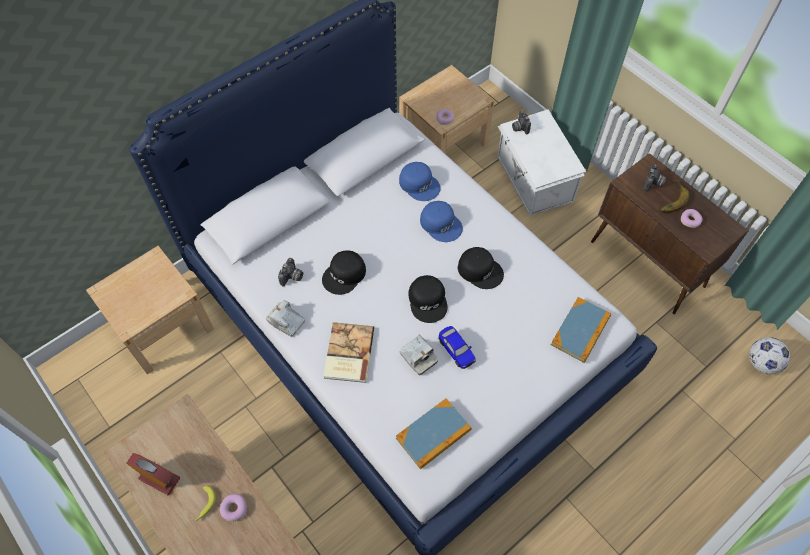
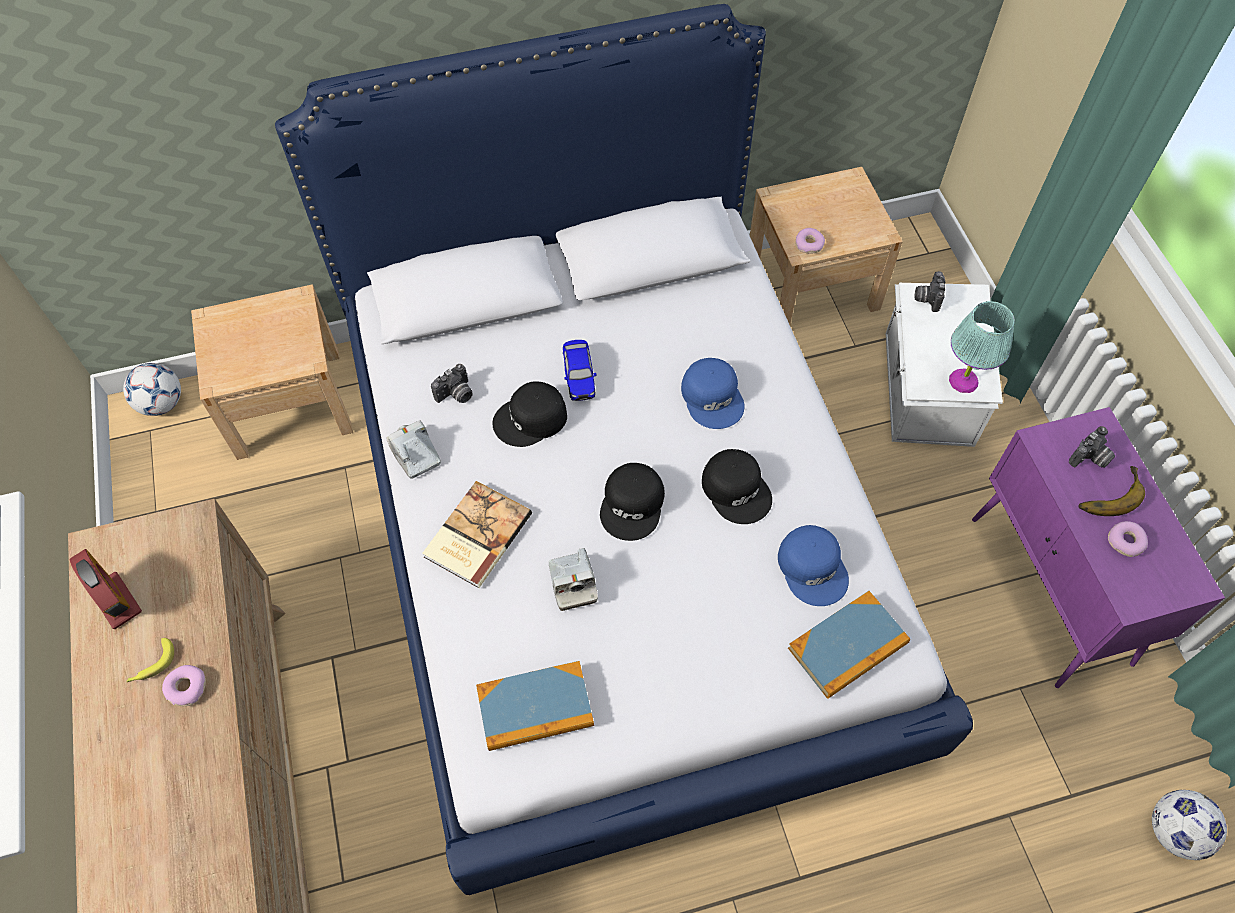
camera: 25 degrees right, 0 degrees up
(77, 359) = (162, 403): none -> football
(419, 184) = (711, 326): blue cap -> blue cap (813, 567)
(456, 351) = (636, 597): toy car -> toy car (579, 377)
(560, 167) = (963, 380): none -> turquoise table lamp
(648, 265) = (1051, 591): brown cabinet -> purple cabinet

